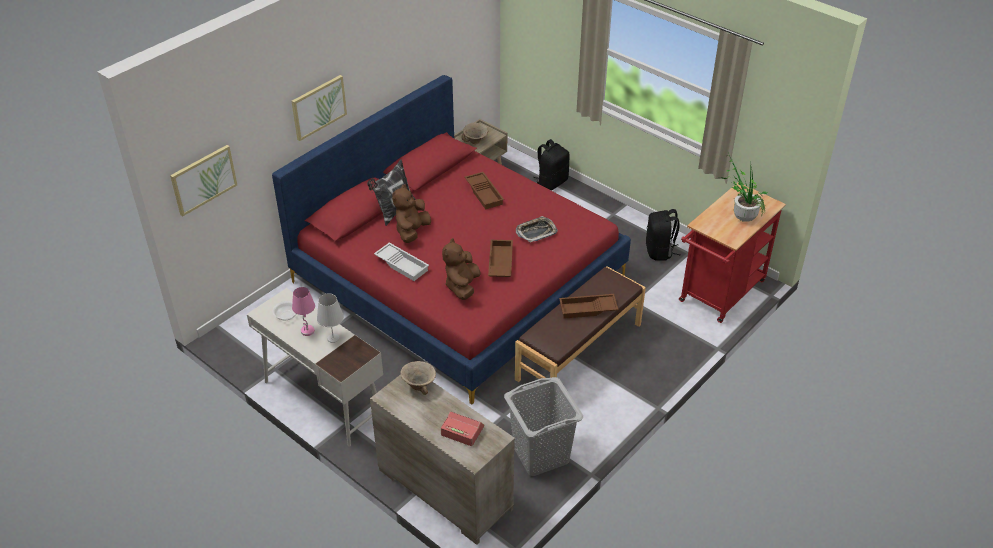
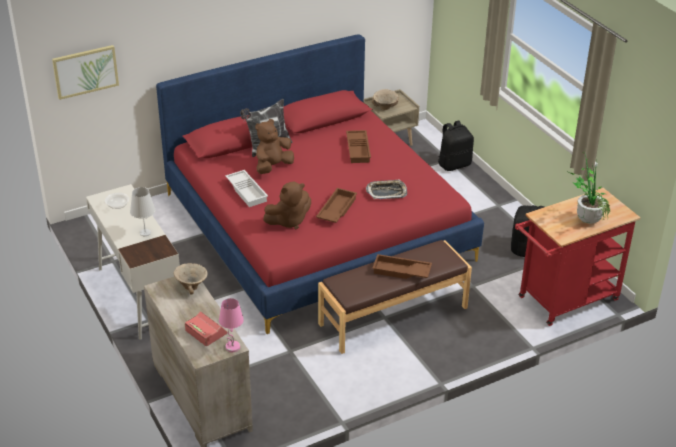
camera: 20 degrees right, 5 degrees down
(307, 331) = (127, 222): pink table lamp -> pink table lamp (232, 347)
(318, 107) = (214, 33): picture -> none
(462, 286) = (289, 221): brown plush toy -> brown plush toy turned 150 degrees counterclockwise
(540, 455) = (305, 393): grey laundry basket -> none

